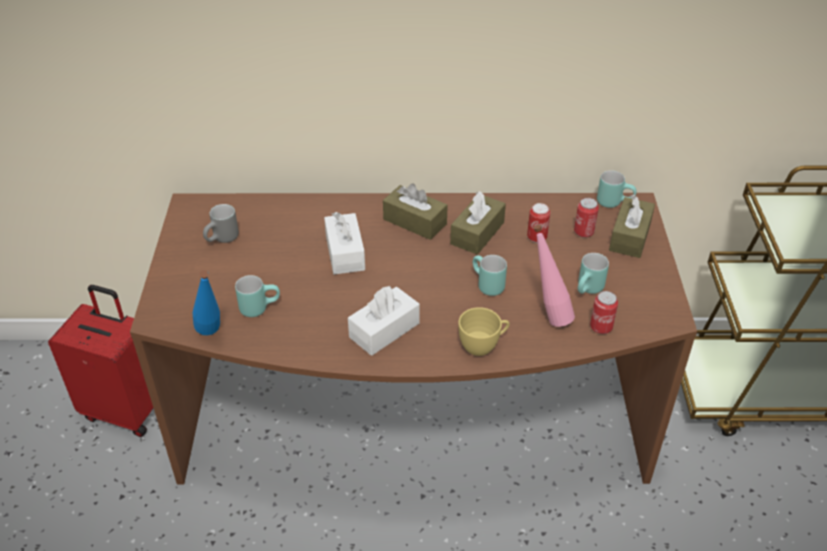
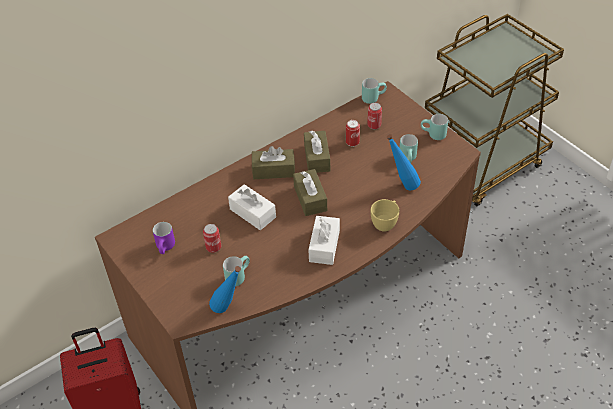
camera: 35 degrees left, 5 degrees up
(223, 240) = (166, 248): grey mug -> purple mug
(485, 285) = (352, 187): turquoise mug -> turquoise mug (433, 135)
(548, 315) = (402, 186): pink bottle -> blue bottle
(601, 327) = (434, 177): can -> can (213, 247)
(630, 236) = (400, 115): brown tissue box -> brown tissue box (310, 198)

